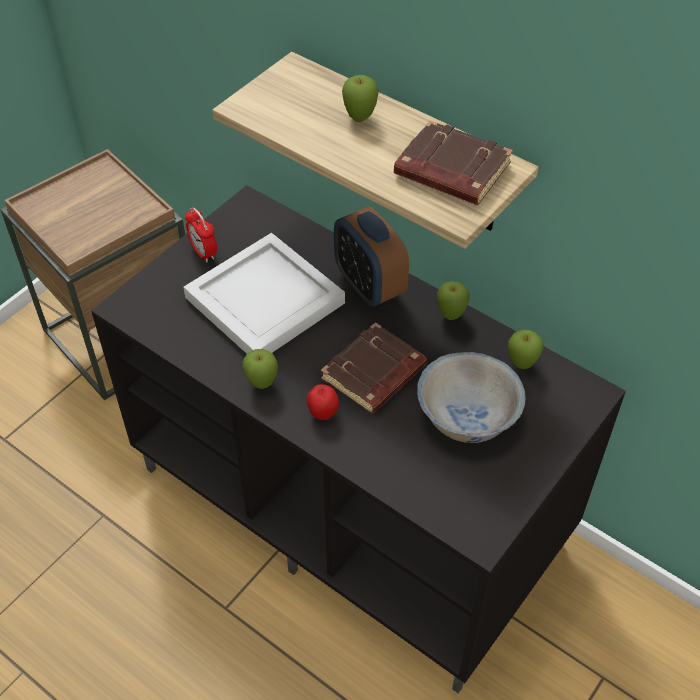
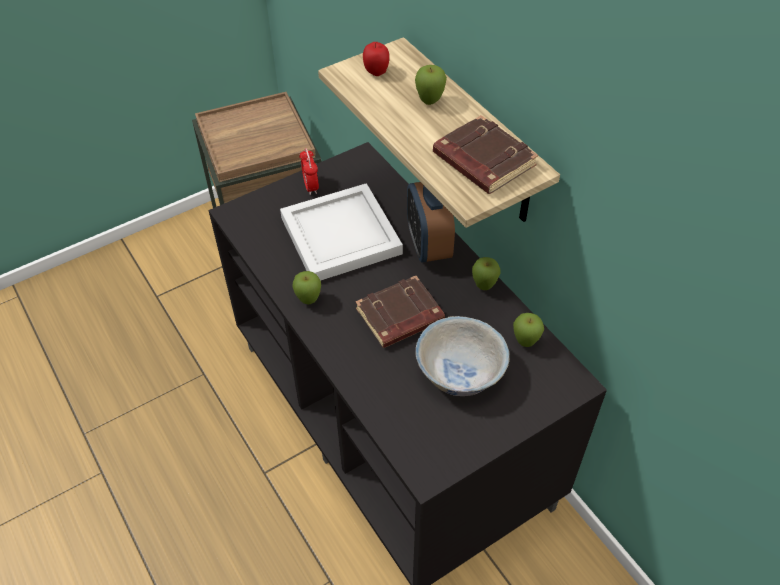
camera: 20 degrees right, 0 degrees up
(323, 413) = (345, 337): apple -> apple (376, 72)

